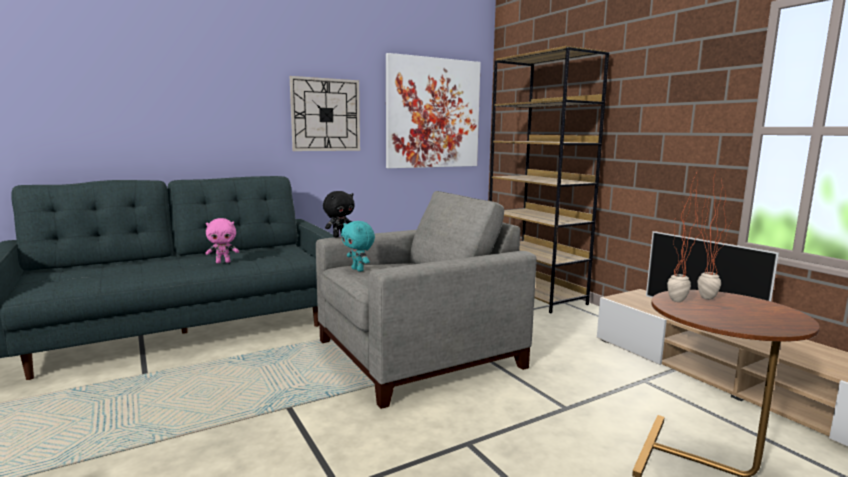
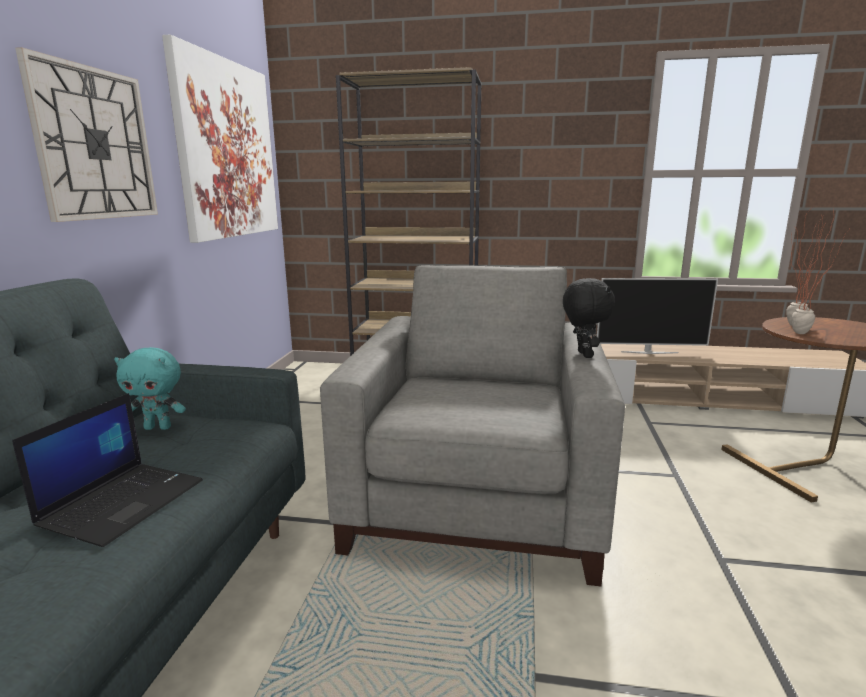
camera: 50 degrees left, 5 degrees up
(223, 262) = (123, 501): pink plush toy -> laptop
(339, 236) = (345, 366): black plush toy -> black plush toy (583, 355)
(358, 270) = (438, 409): turquoise plush toy -> turquoise plush toy (159, 427)

